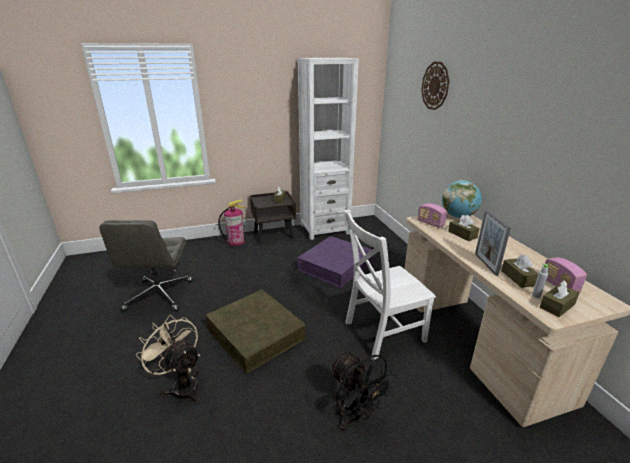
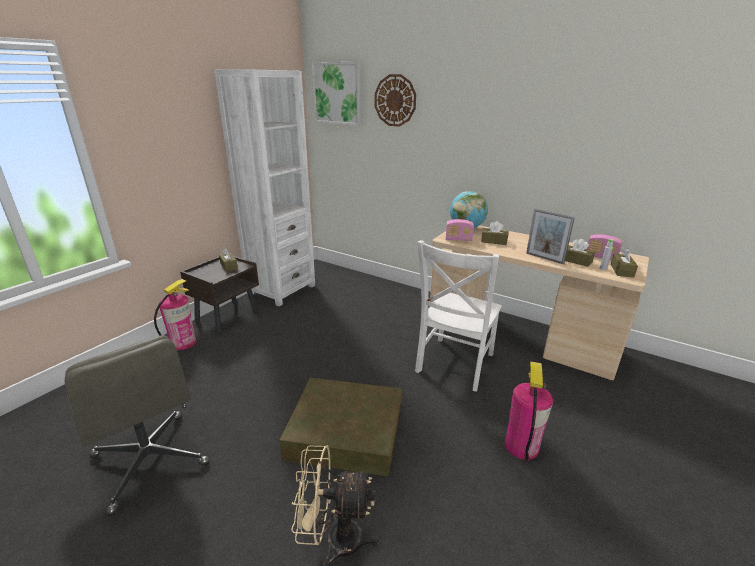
camera: 40 degrees left, 0 degrees up
(335, 266) = (339, 323): purple storage box -> none
(355, 416) = (521, 446): black fan -> fire extinguisher
(401, 77) = (337, 93): none -> picture

